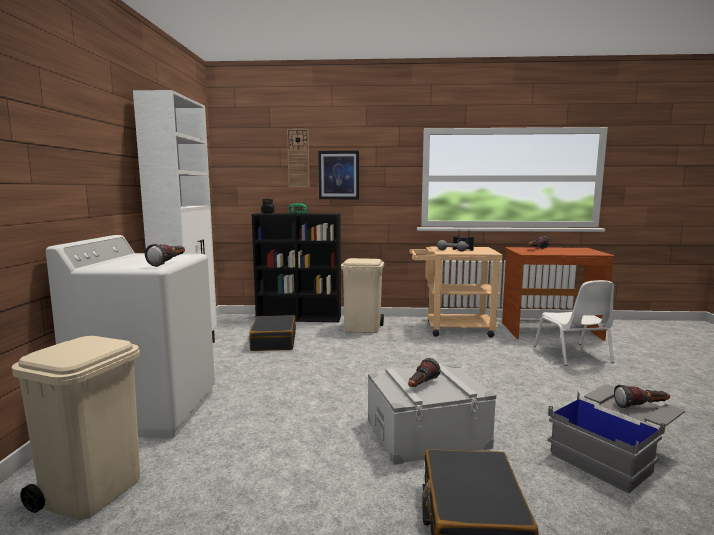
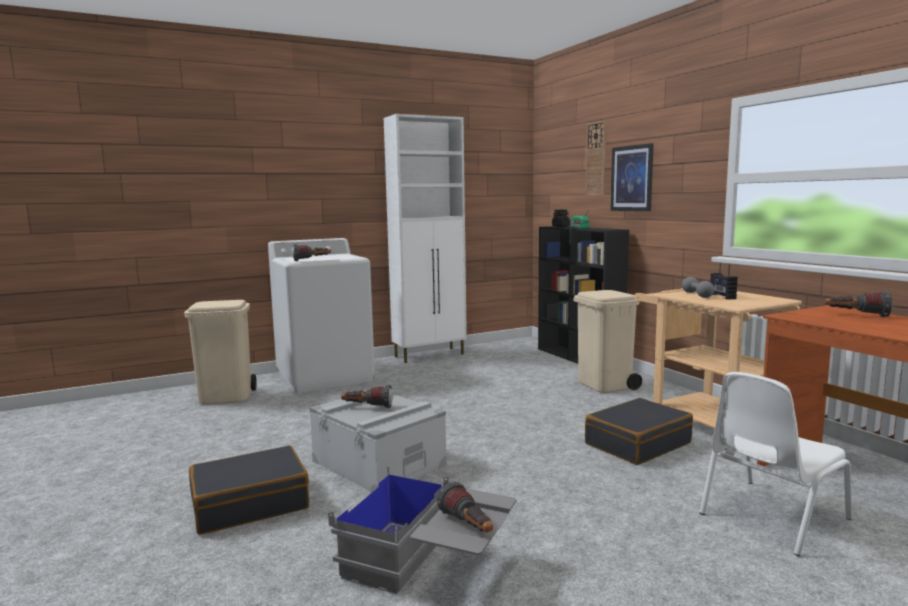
camera: 60 degrees right, 0 degrees up
(273, 341) = (498, 367): black suitcase -> black suitcase (637, 443)

